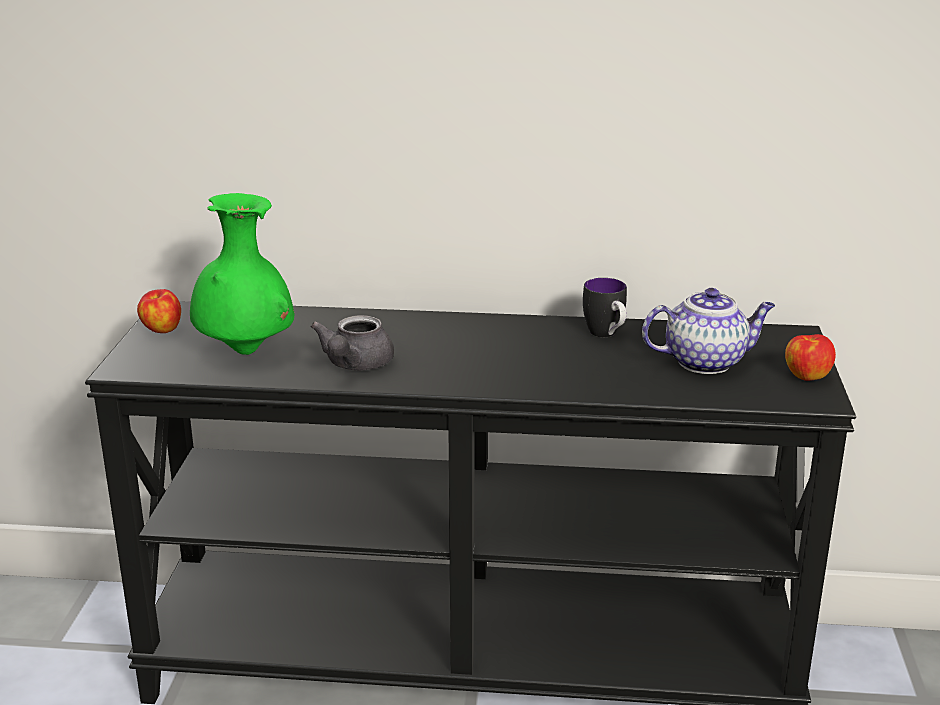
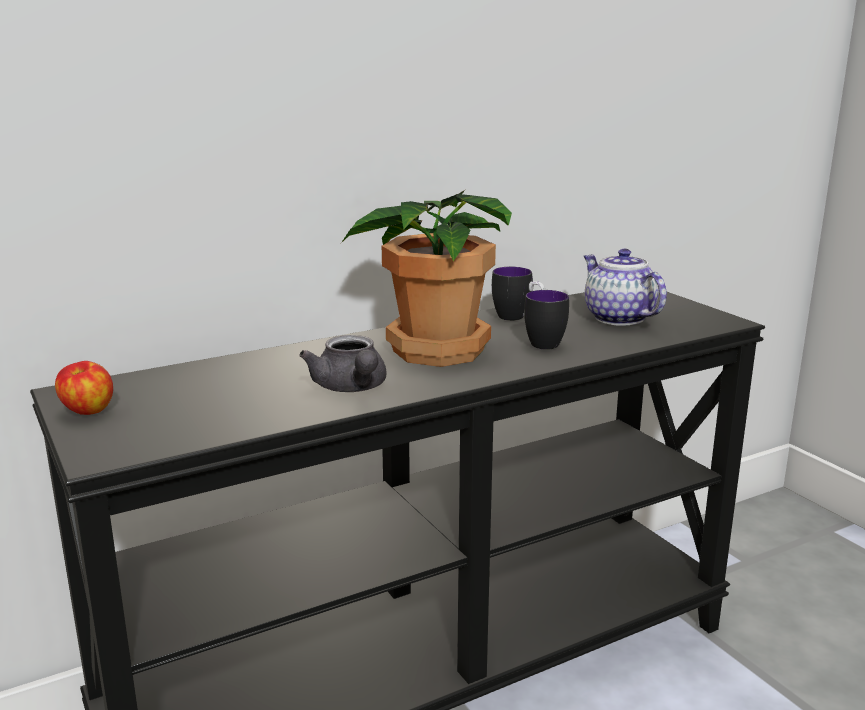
camera: 35 degrees left, 5 degrees down
(246, 351) = (220, 405): green vase -> none
(477, 347) = (434, 349): none -> potted plant
(584, 367) = (543, 342): none -> mug
(706, 362) = (617, 318): teapot -> teapot turned 75 degrees counterclockwise
(806, 376) = (694, 310): apple -> none

